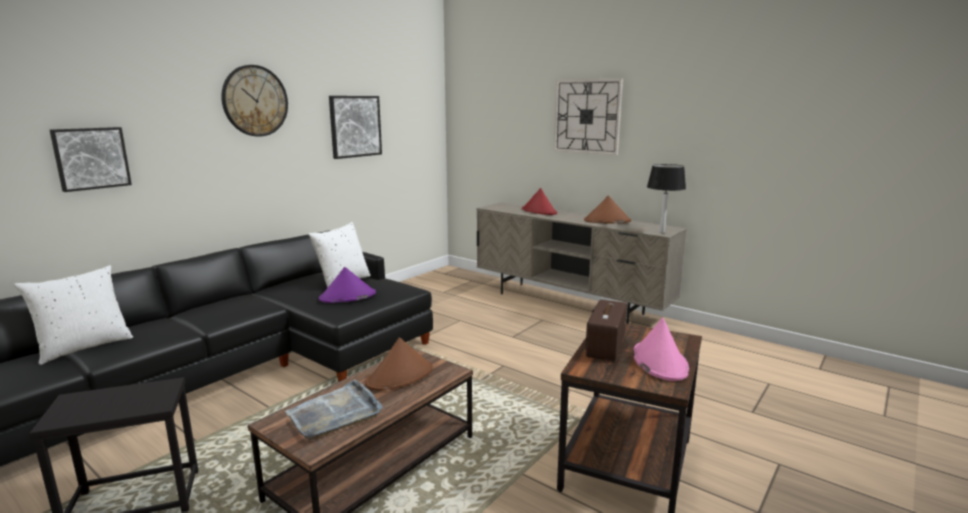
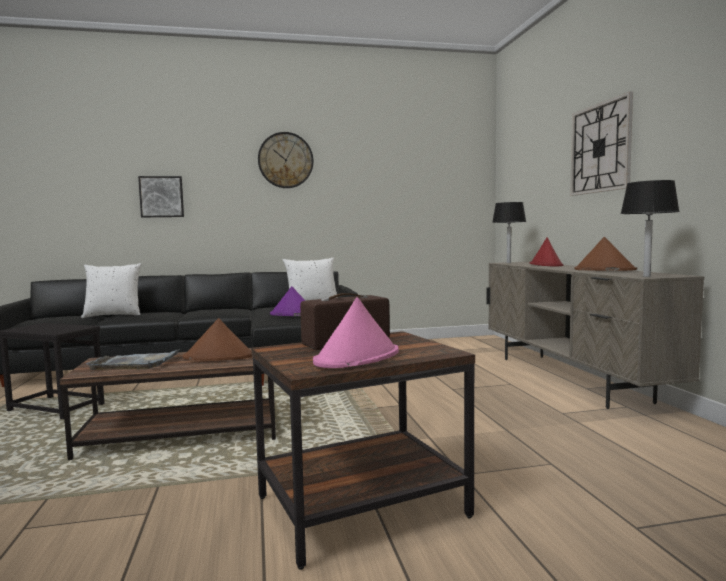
camera: 40 degrees right, 10 degrees down
(355, 126) = (381, 184): picture -> none
(494, 207) = (508, 262): none -> black table lamp

